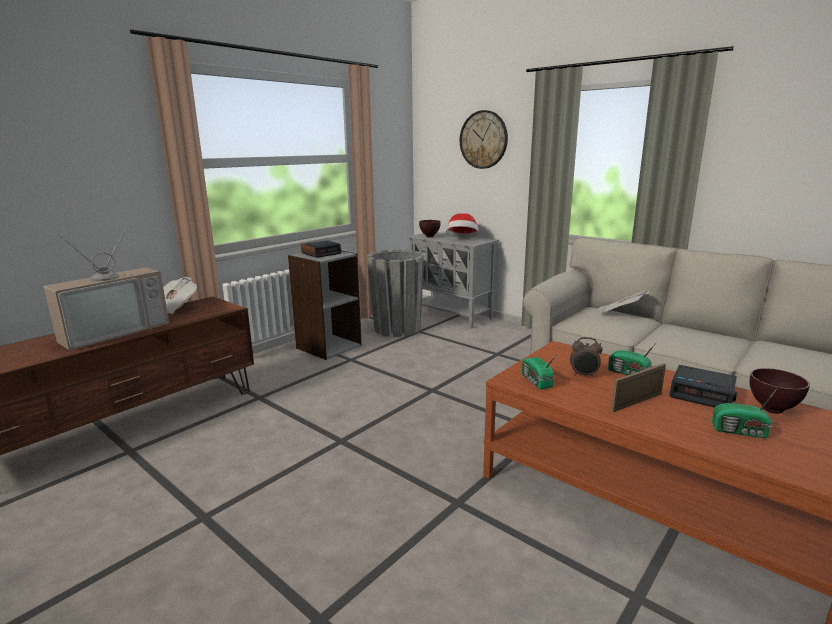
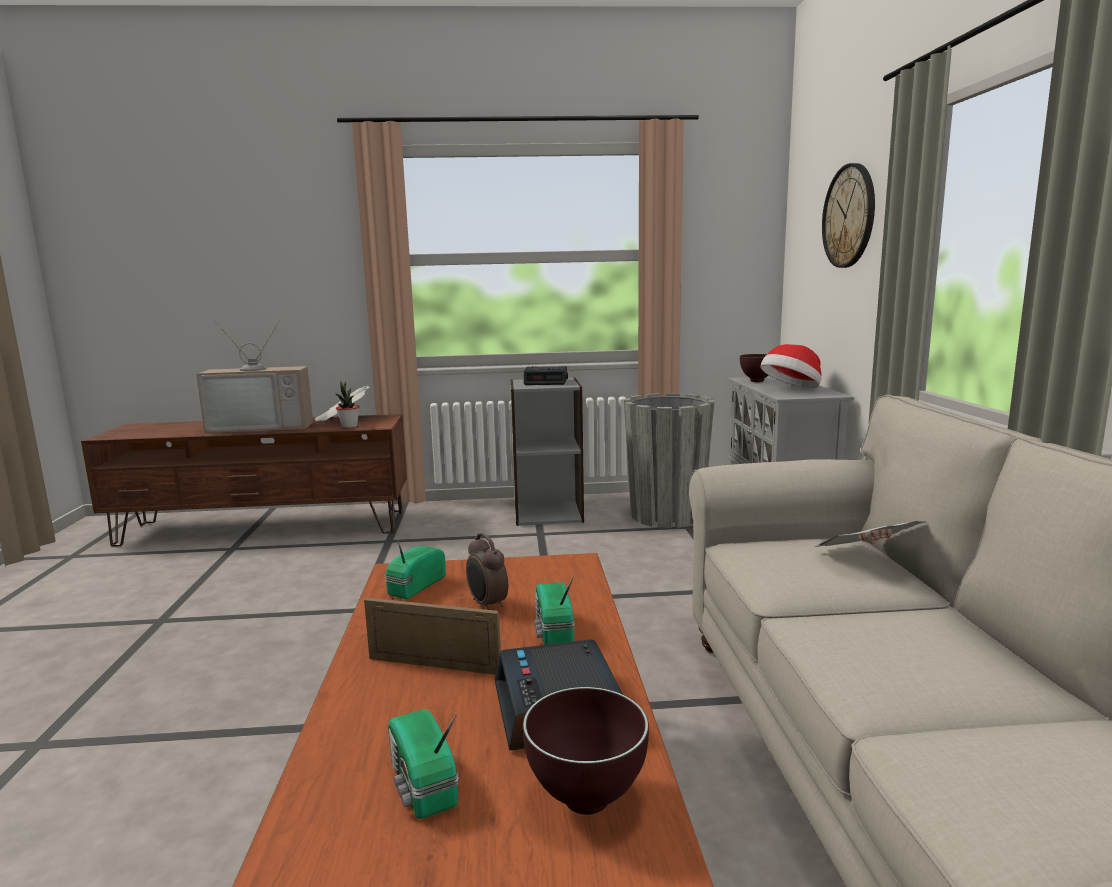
camera: 45 degrees right, 5 degrees down
(203, 313) = (349, 426): none -> potted plant

